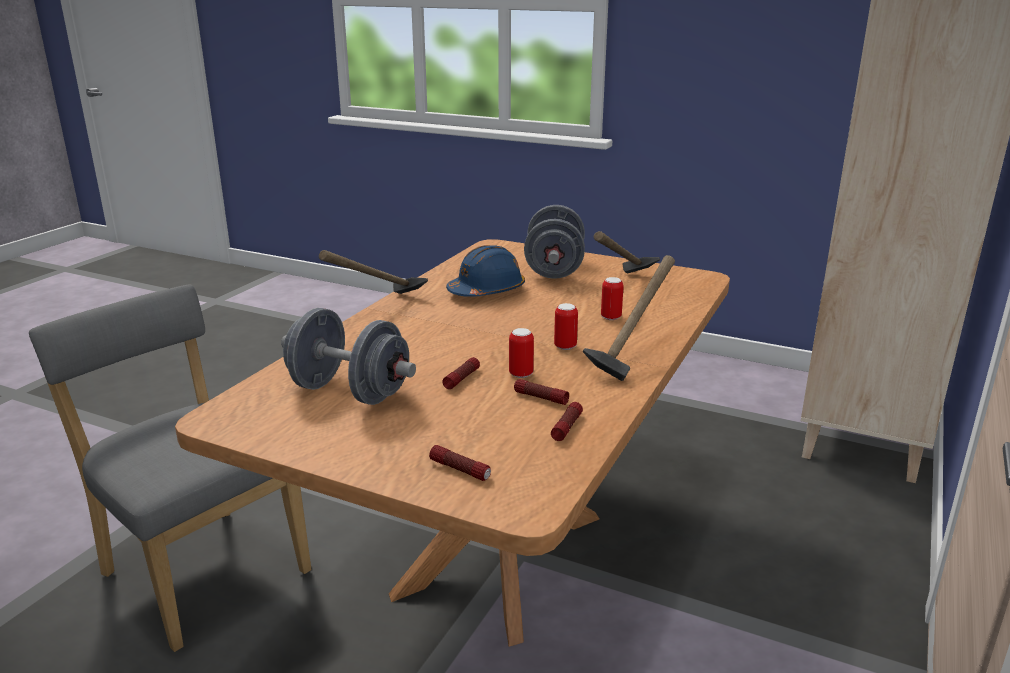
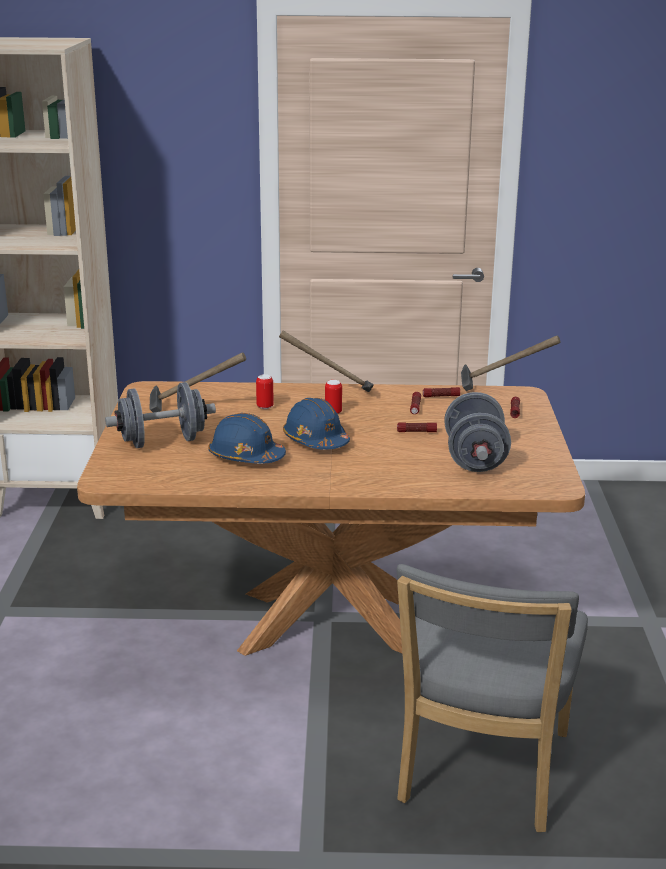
camera: 115 degrees left, 0 degrees up
(379, 309) = (328, 488): hammer -> hammer (502, 390)
(493, 324) = (315, 440): none -> blue hard hat
(521, 374) = (390, 417): can -> none

